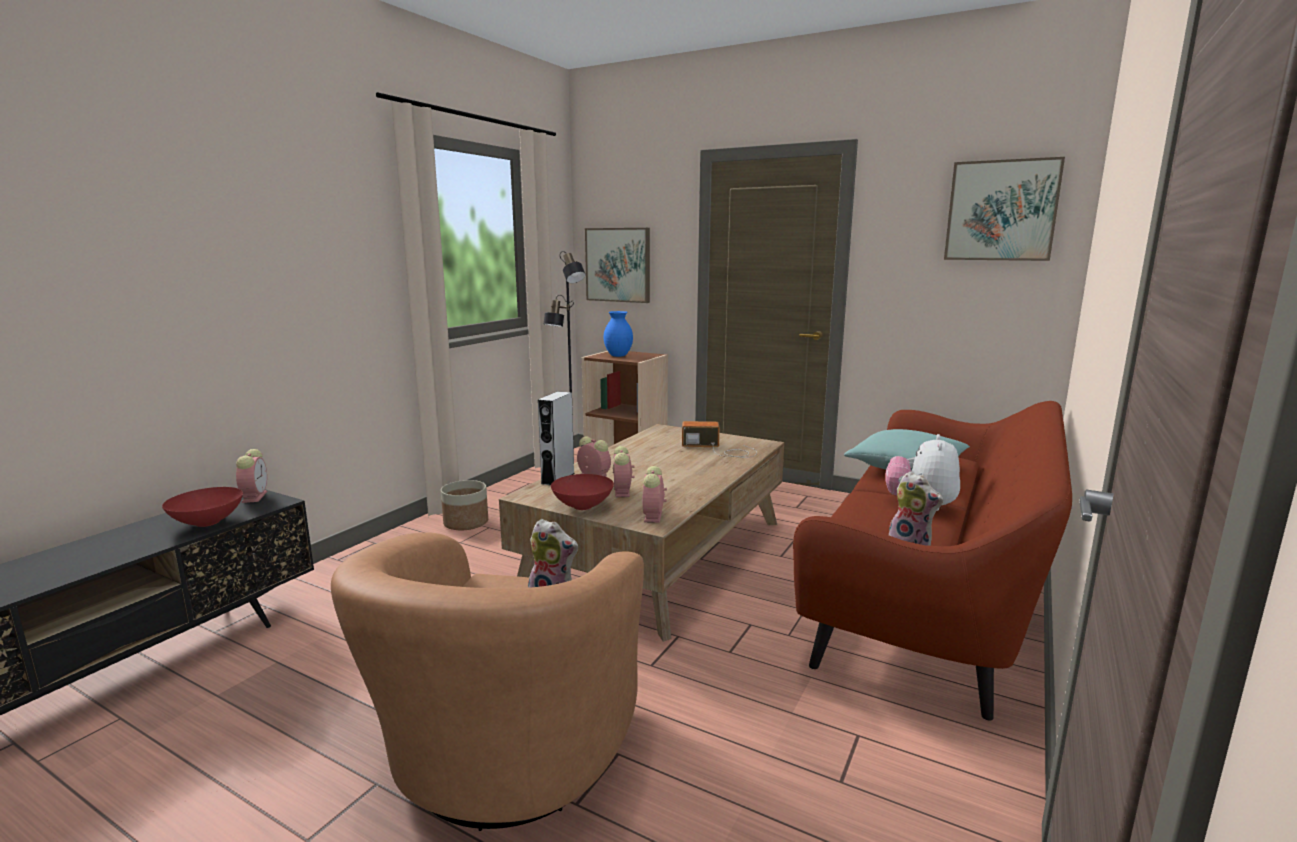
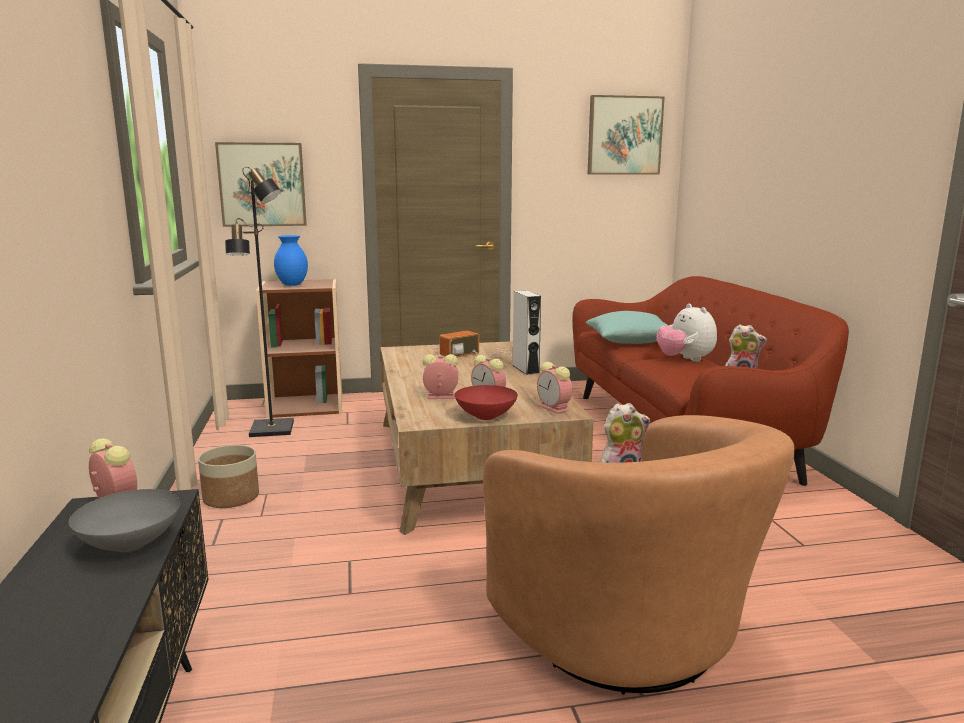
camera: 40 degrees left, 0 degrees up
(206, 523) = (130, 545): red bowl -> grey bowl
(558, 478) = (408, 404): grey speaker -> grey speaker (525, 369)

